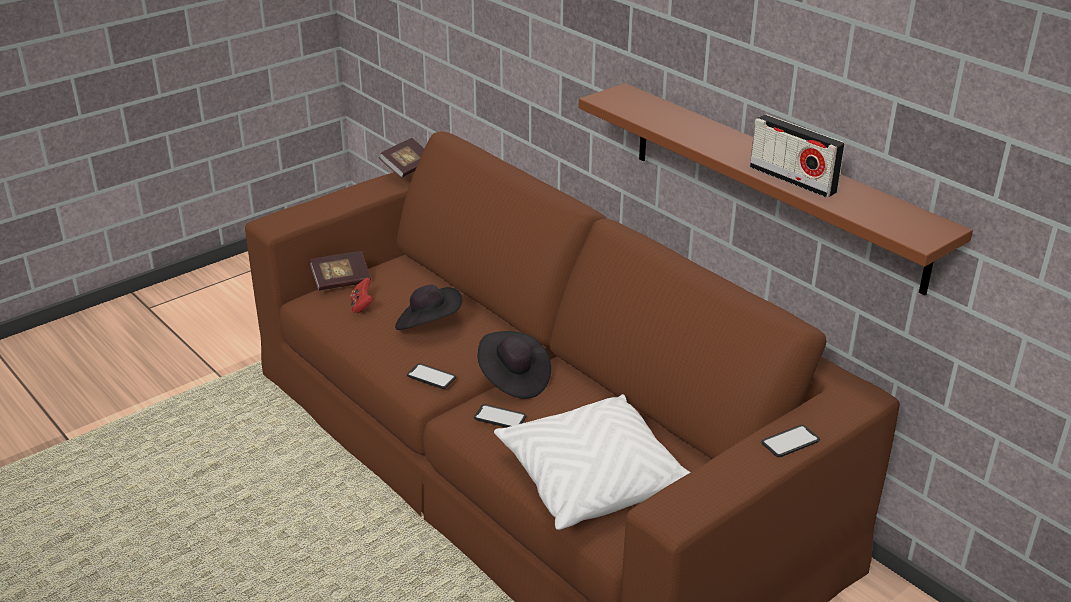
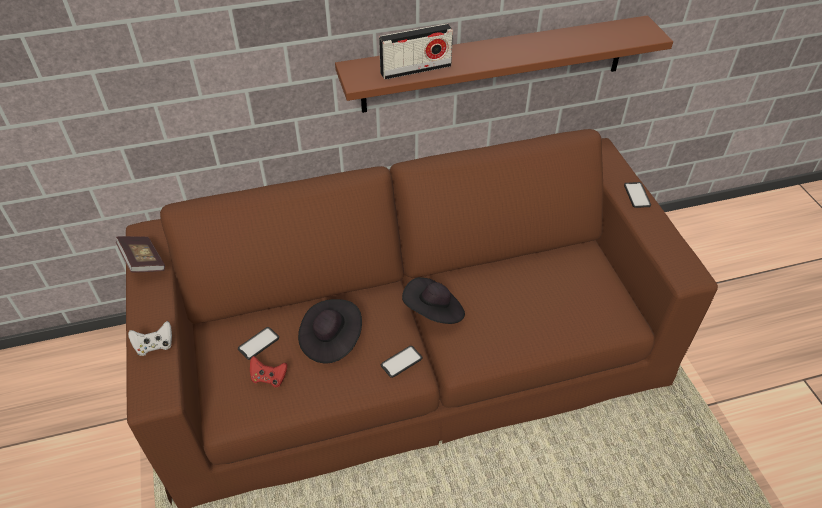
camera: 65 degrees left, 15 degrees up
(324, 207) = (155, 345): none -> white game controller
(341, 281) = (216, 382): book -> none
(500, 417) = (477, 336): phone -> phone (258, 343)
(591, 479) = (567, 311): white pillow -> none
(792, 179) = (551, 49): radio -> radio (416, 69)

